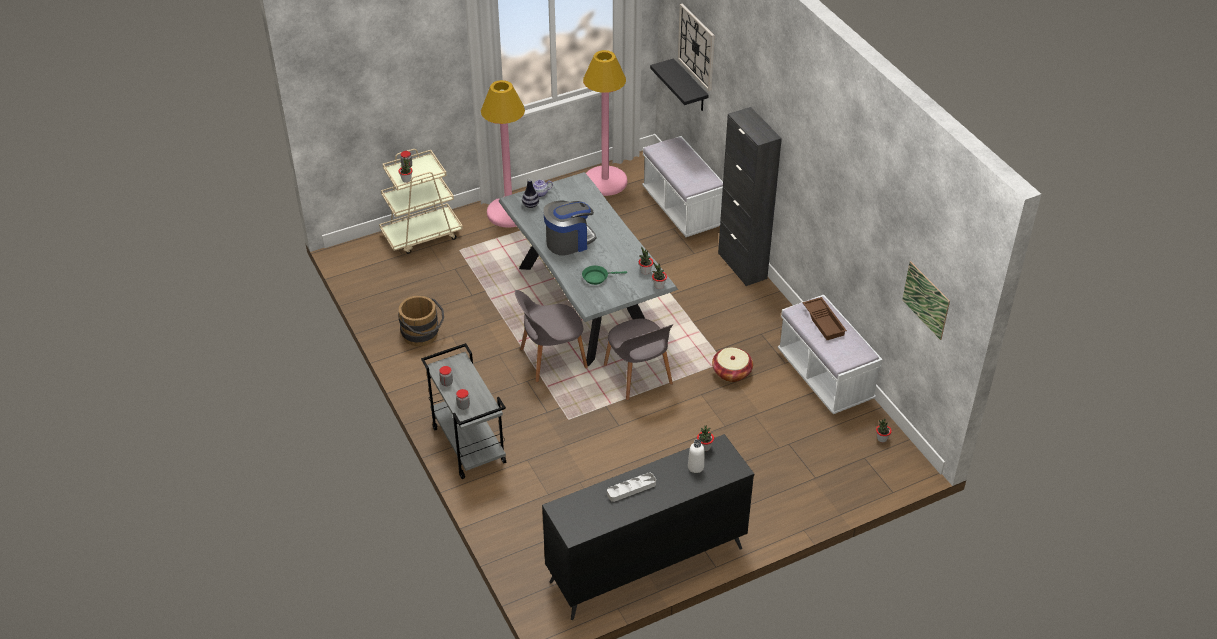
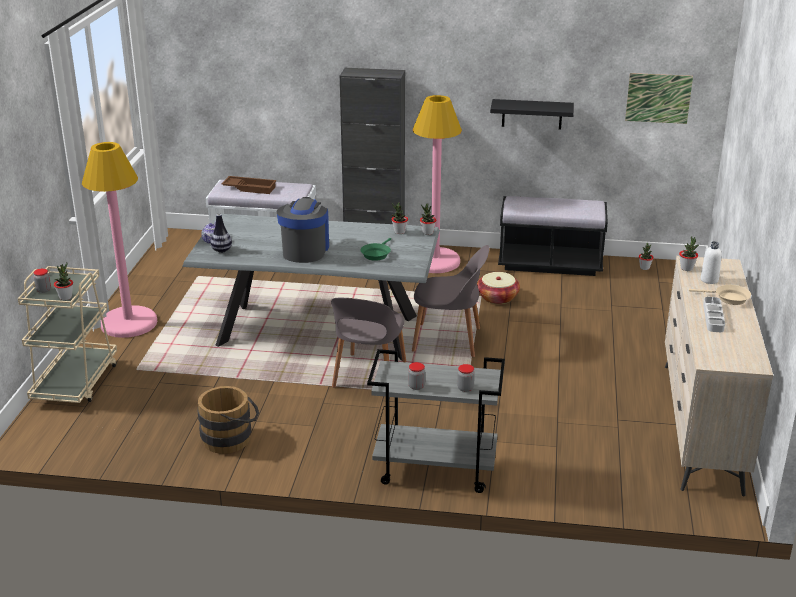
camera: 55 degrees left, 15 degrees down
(605, 181) = (170, 263): pink floor lamp -> pink floor lamp (435, 261)
(645, 564) = (700, 426): black dresser -> beige dresser
(672, 488) = (728, 298): none -> beige frying pan
(690, 86) = (225, 112): black shelf -> black shelf (532, 114)
(696, 47) = (230, 58): wall clock -> none
(824, 321) = (540, 203): brown tray -> brown tray (250, 188)
(825, 377) = (550, 263): white bench -> black bench

